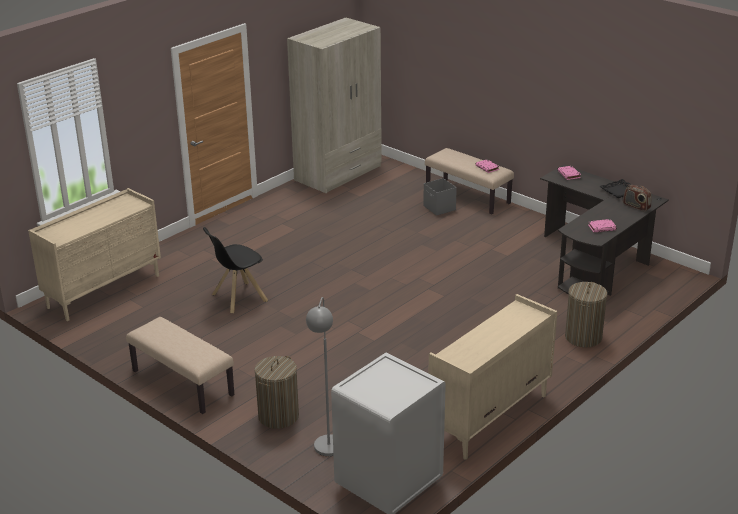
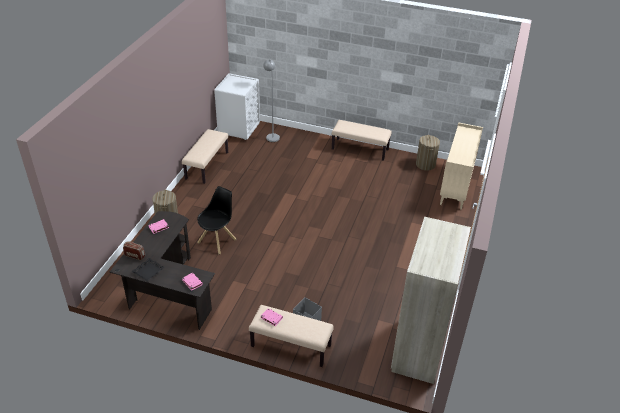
camera: 155 degrees right, 10 degrees up
(238, 298) = (380, 201): black chair -> black chair (217, 240)
(278, 416) = (304, 145): laundry basket -> laundry basket (425, 164)
(489, 418) = (207, 165): beige cabinet -> beige bench

